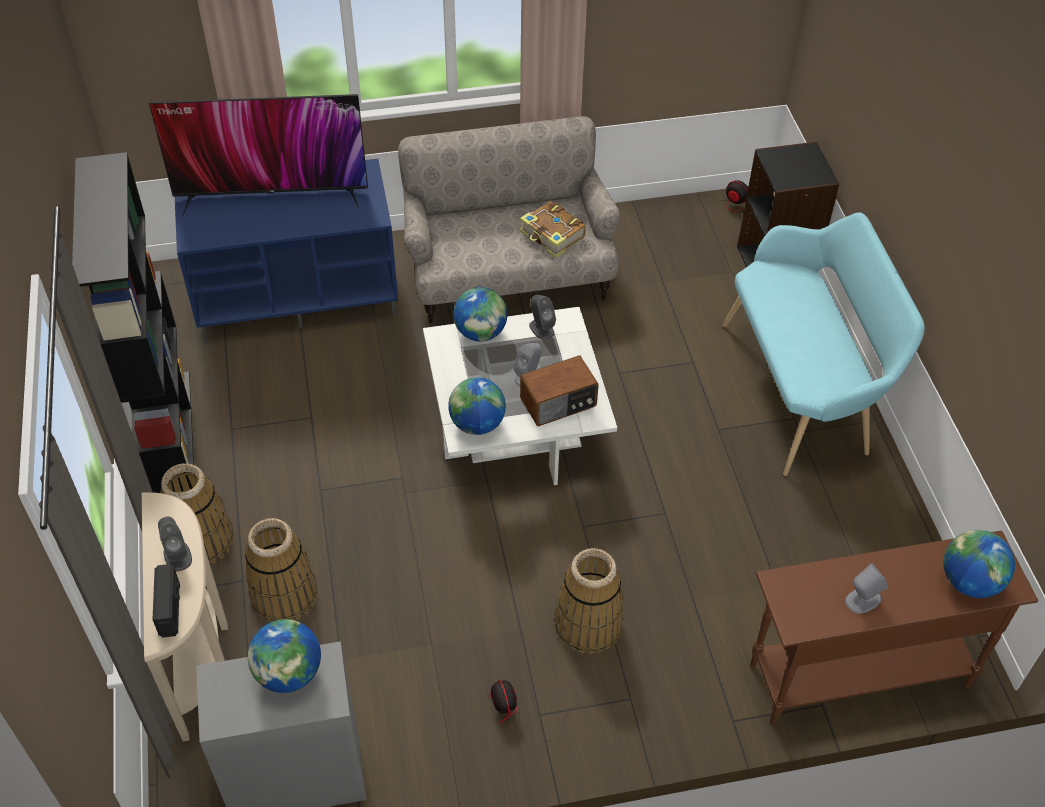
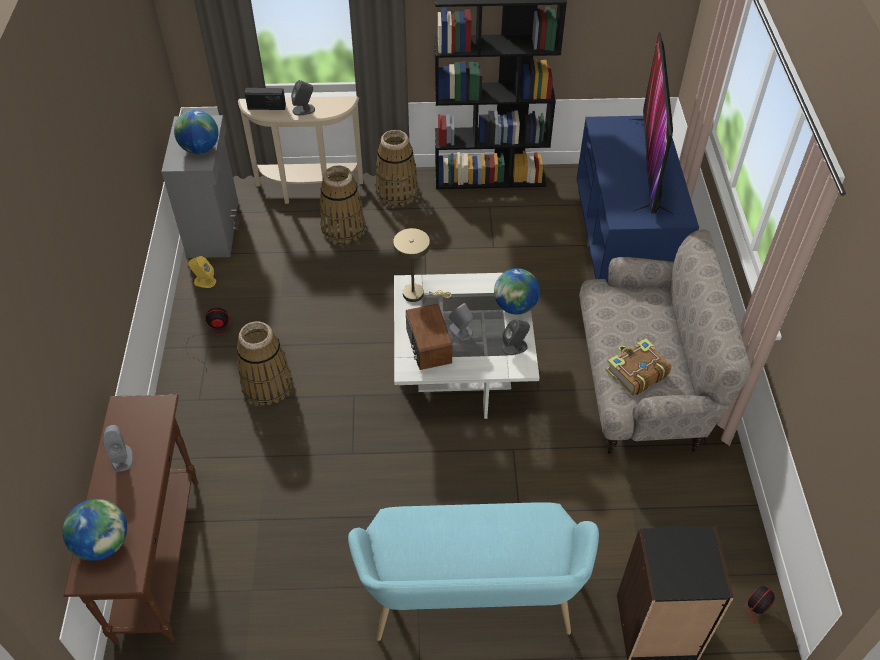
camera: 100 degrees right, 0 degrees up
(414, 757) = (204, 281): none -> yellow speaker
(477, 424) = (417, 294): globe -> beige table lamp

